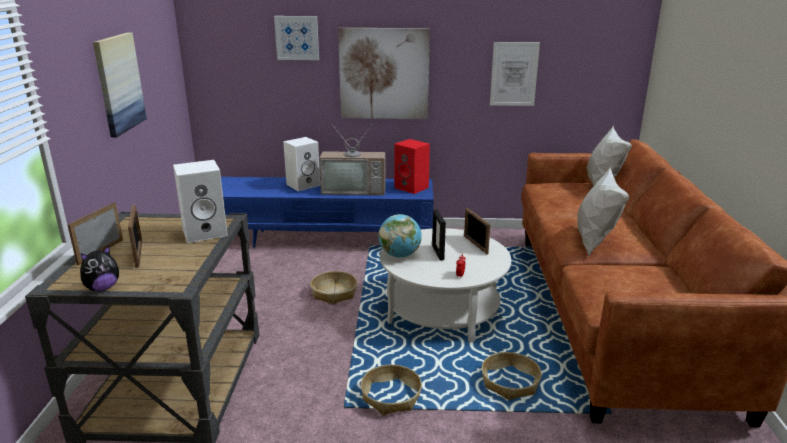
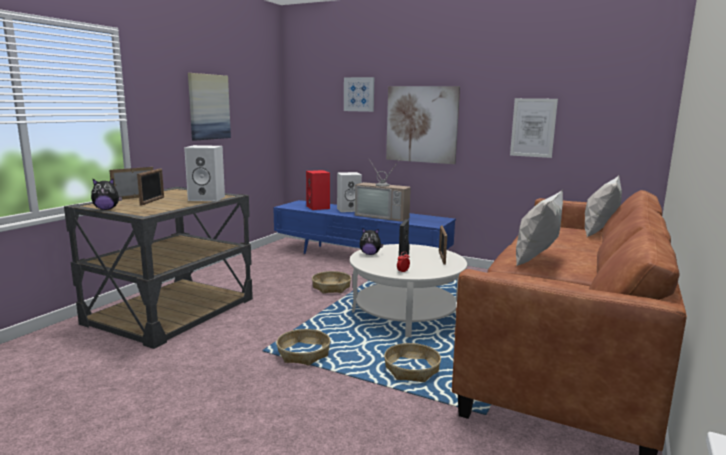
camera: 25 degrees right, 10 degrees down
(400, 255) = (370, 254): globe -> plush toy
(412, 187) = (431, 220): red speaker -> red speaker (318, 207)

